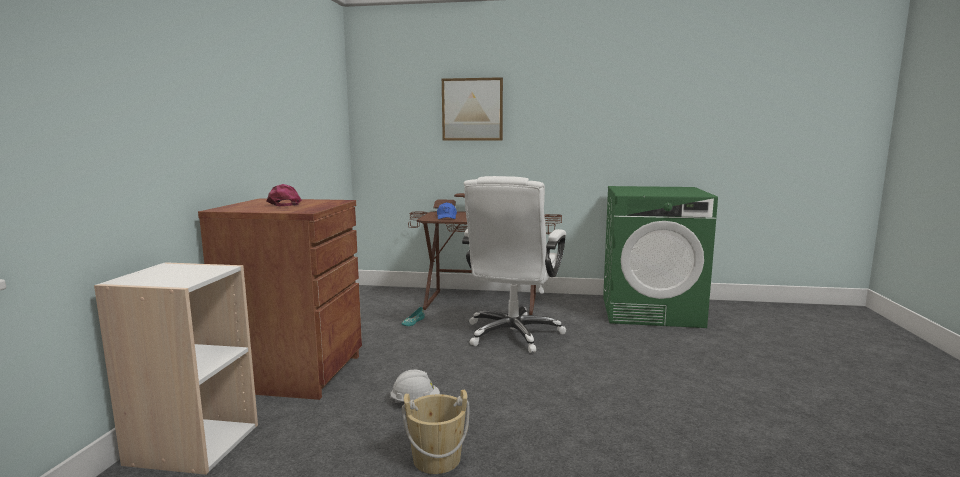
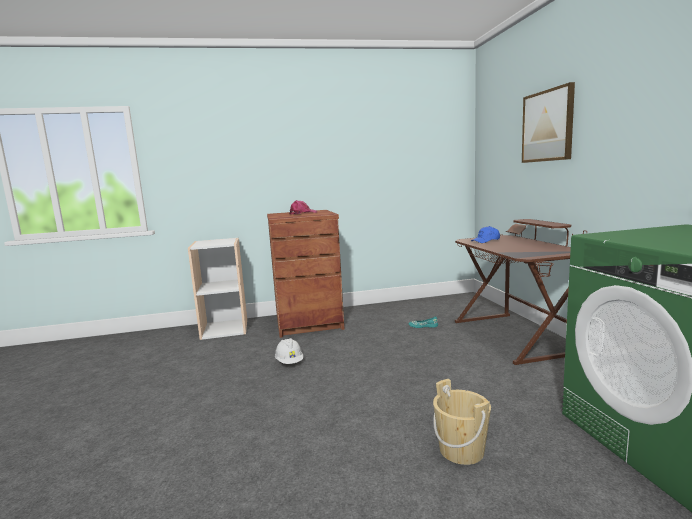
camera: 70 degrees right, 0 degrees up
(436, 459) = (219, 387): beige bucket -> beige bucket (461, 450)
(513, 333) = (450, 366): white office chair -> none

